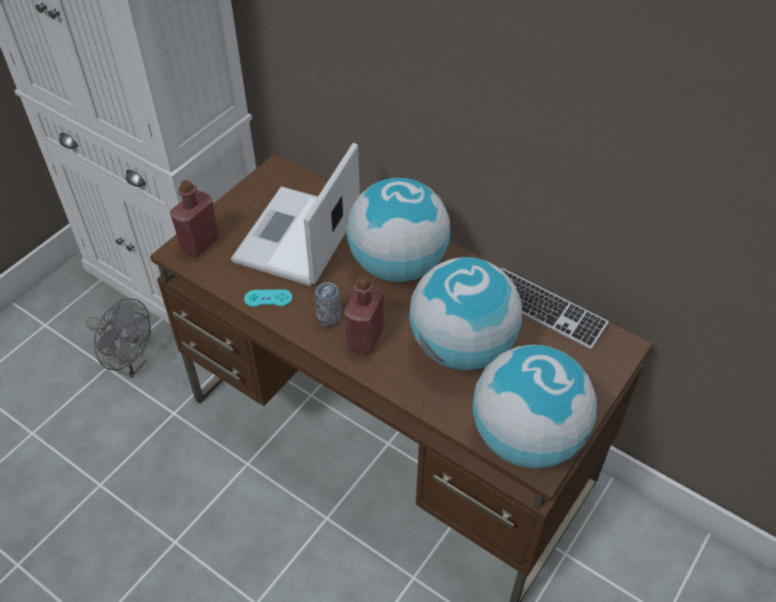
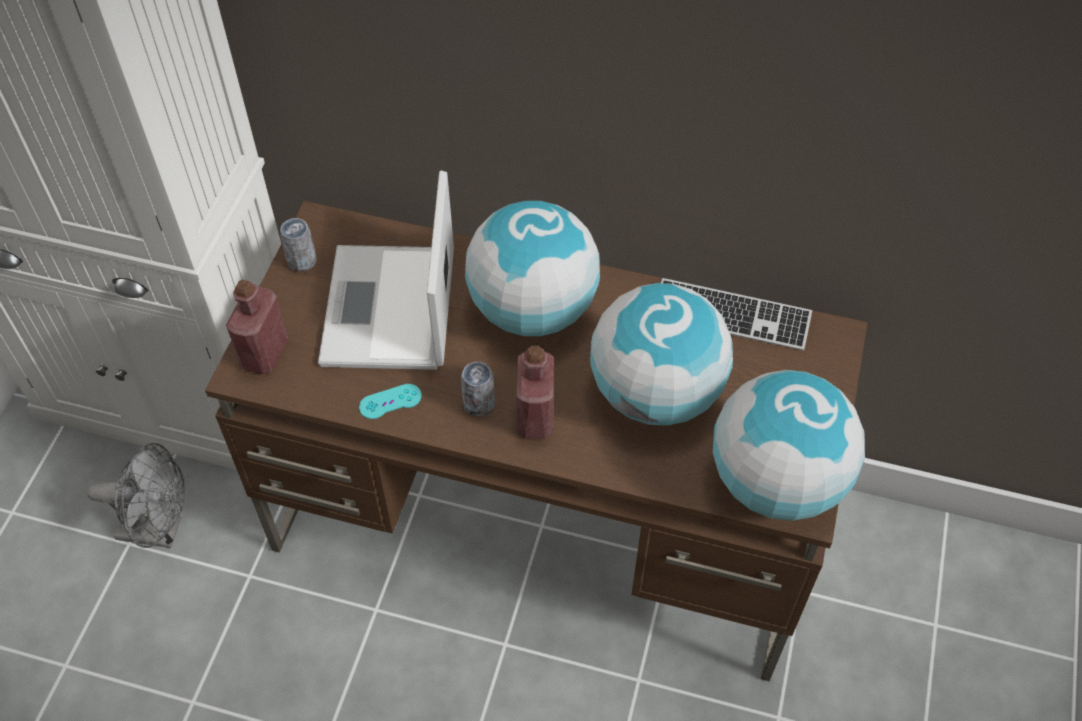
camera: 20 degrees left, 5 degrees up
(253, 191) = (302, 261): none -> can

